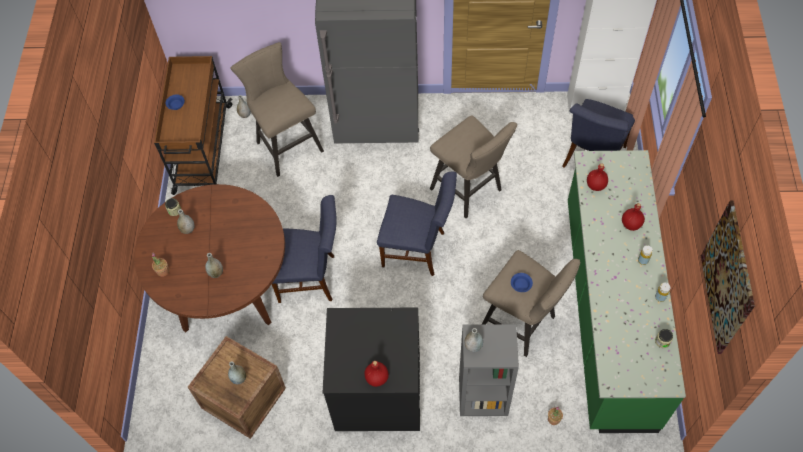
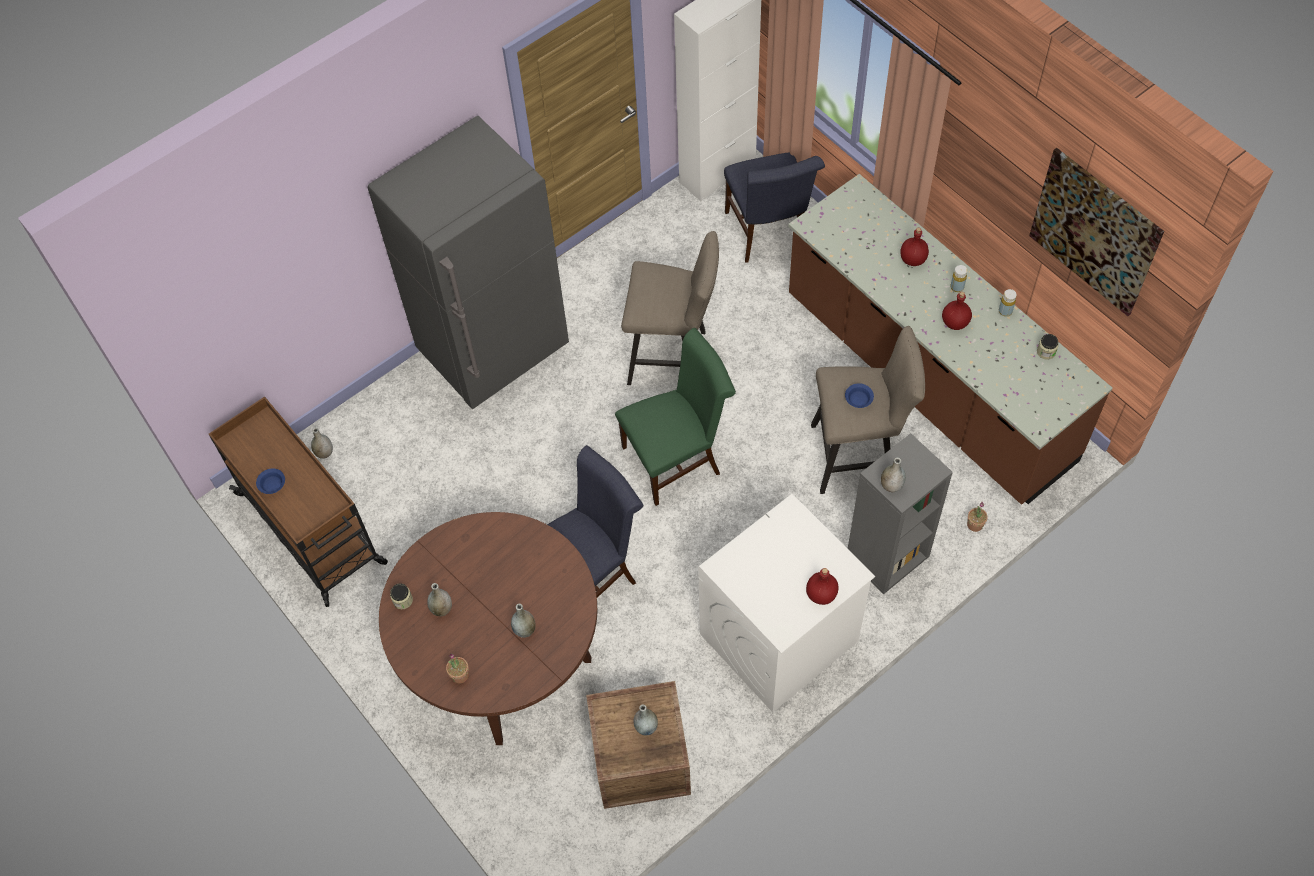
camera: 40 degrees left, 0 degrees up
(286, 144) = (411, 451): beige stool -> none
(377, 392) = (778, 638): black washing machine -> white washing machine
(418, 249) = (677, 458): blue chair -> green chair
(596, 185) = (843, 244): red bottle -> red bottle (955, 322)
(607, 312) = (927, 380): green counter -> brown counter

